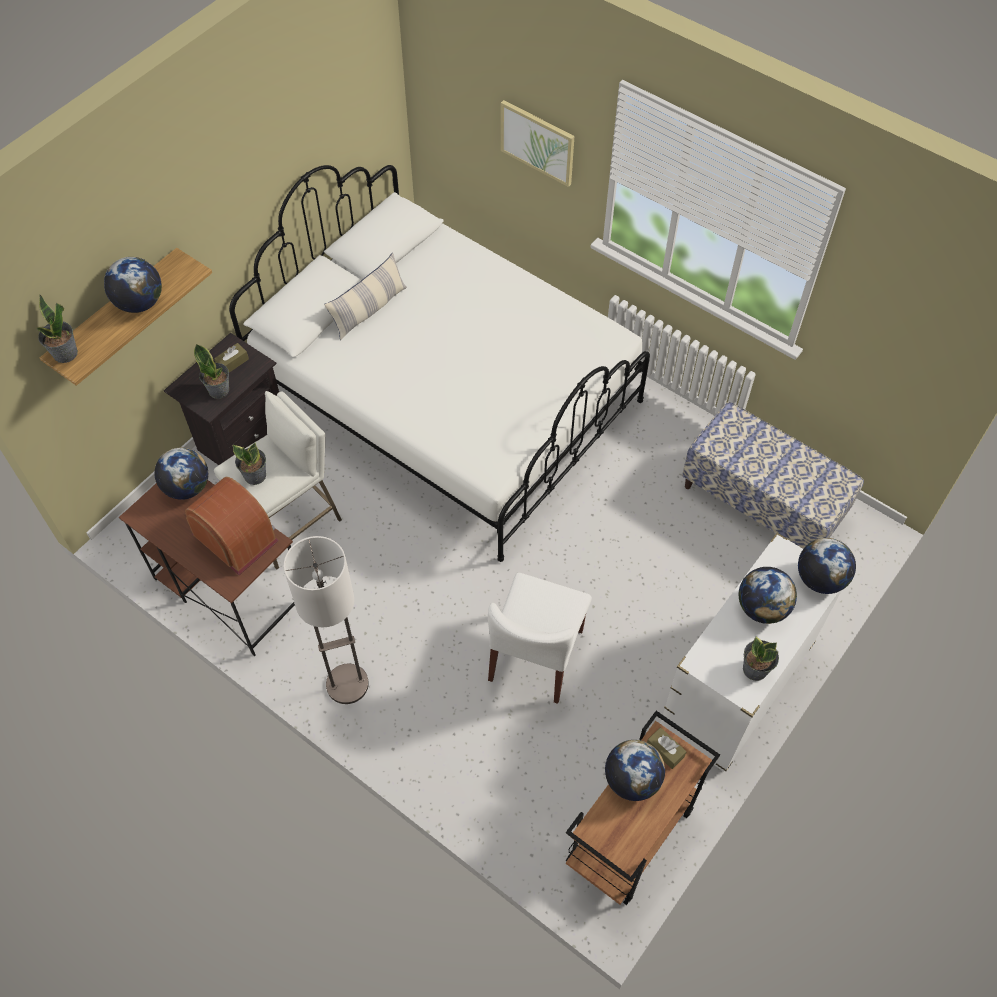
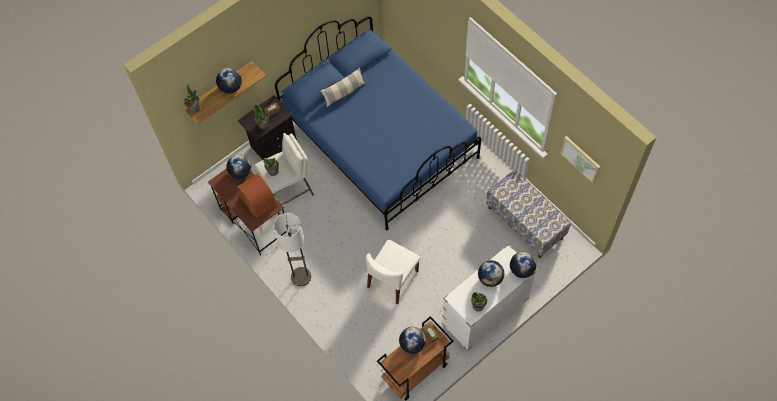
camera: 15 degrees right, 5 degrees up
(448, 398) = (380, 139): white bed -> blue bed
(537, 142) = (436, 27): picture -> picture (580, 159)

